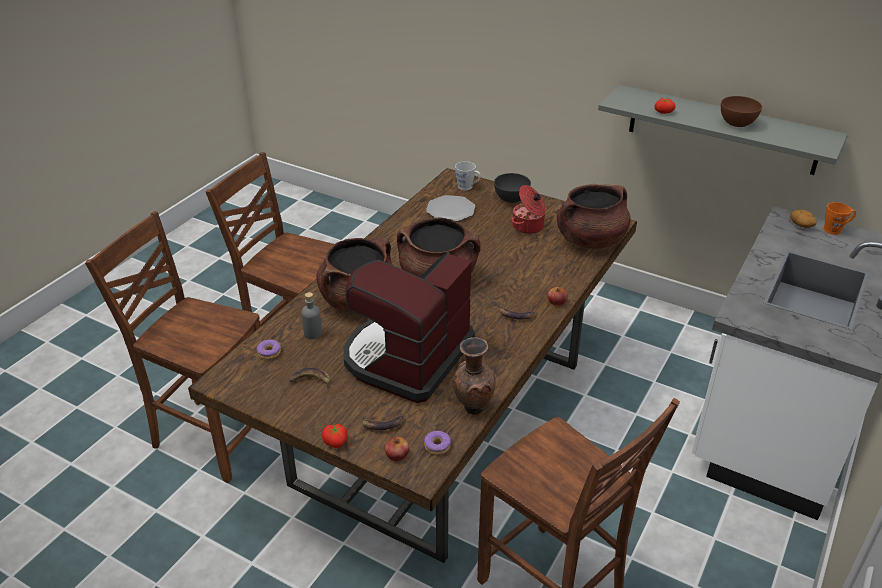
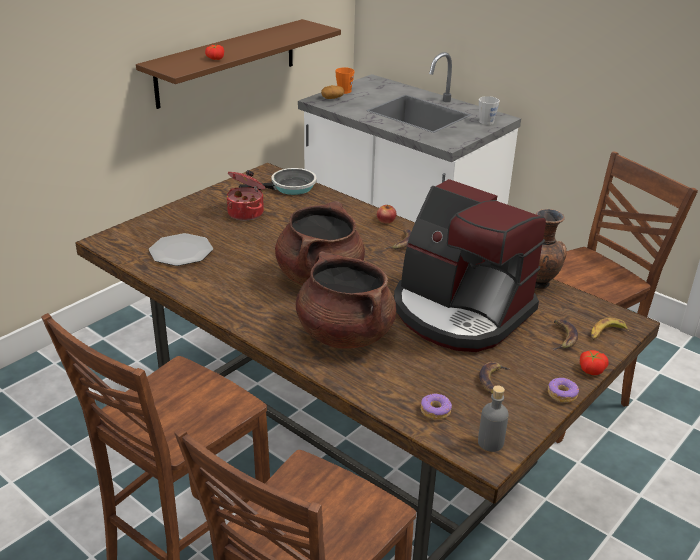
camera: 80 degrees left, 5 degrees down
(313, 333) = (403, 373): grey bottle -> grey bottle (490, 442)
(397, 454) = (606, 333): apple -> banana
(437, 446) = (592, 310): donut -> donut (562, 394)
(467, 187) = (136, 234): grey mug -> grey mug (488, 121)
(511, 199) = (183, 213): grey bowl -> none
(590, 240) = (289, 187): brown cooking pot -> frying pan
(722, 130) = (227, 62): grey shelf -> brown shelf
(737, 123) = (260, 42): brown bowl -> none

